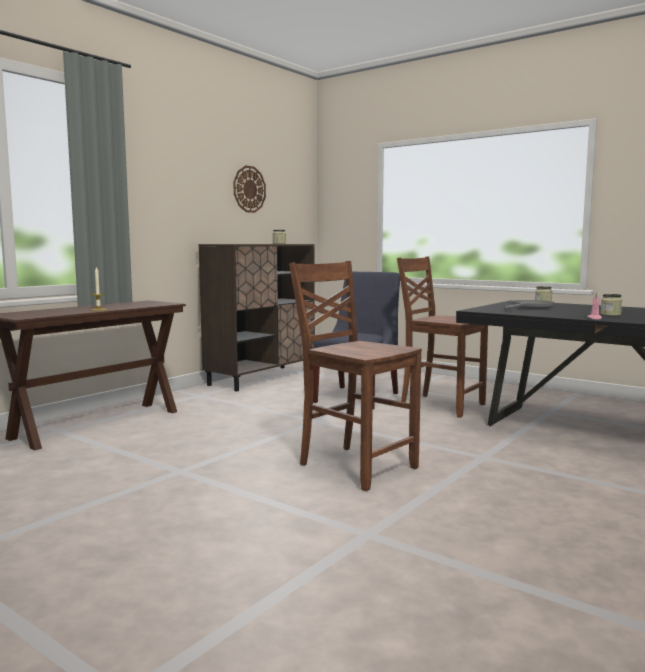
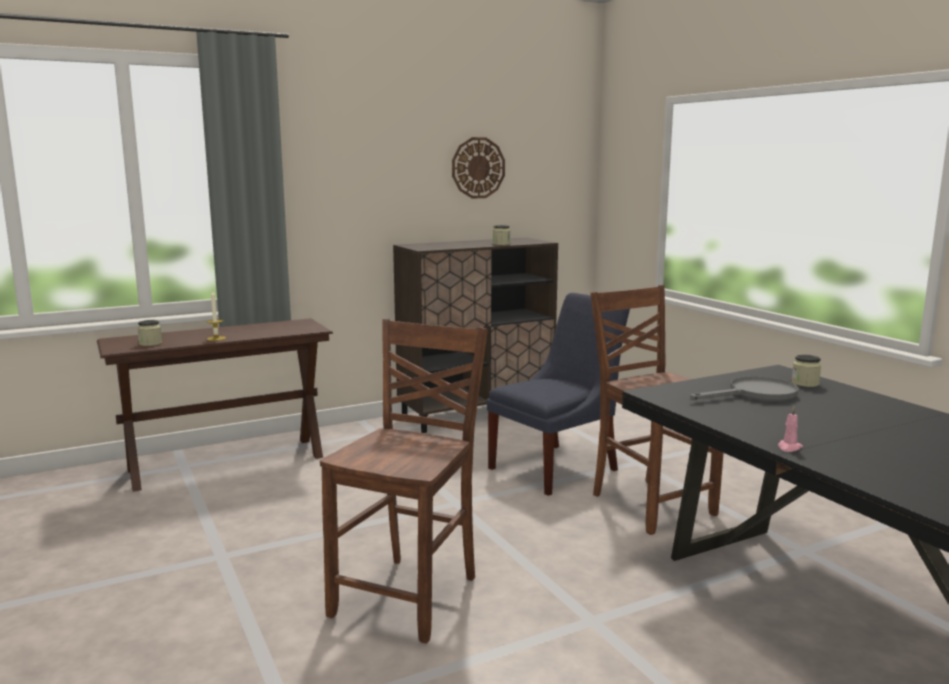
camera: 25 degrees right, 5 degrees up
(355, 466) = (409, 596): brown chair -> brown chair turned 45 degrees clockwise
(610, 314) = (845, 438): jar -> jar (150, 343)

